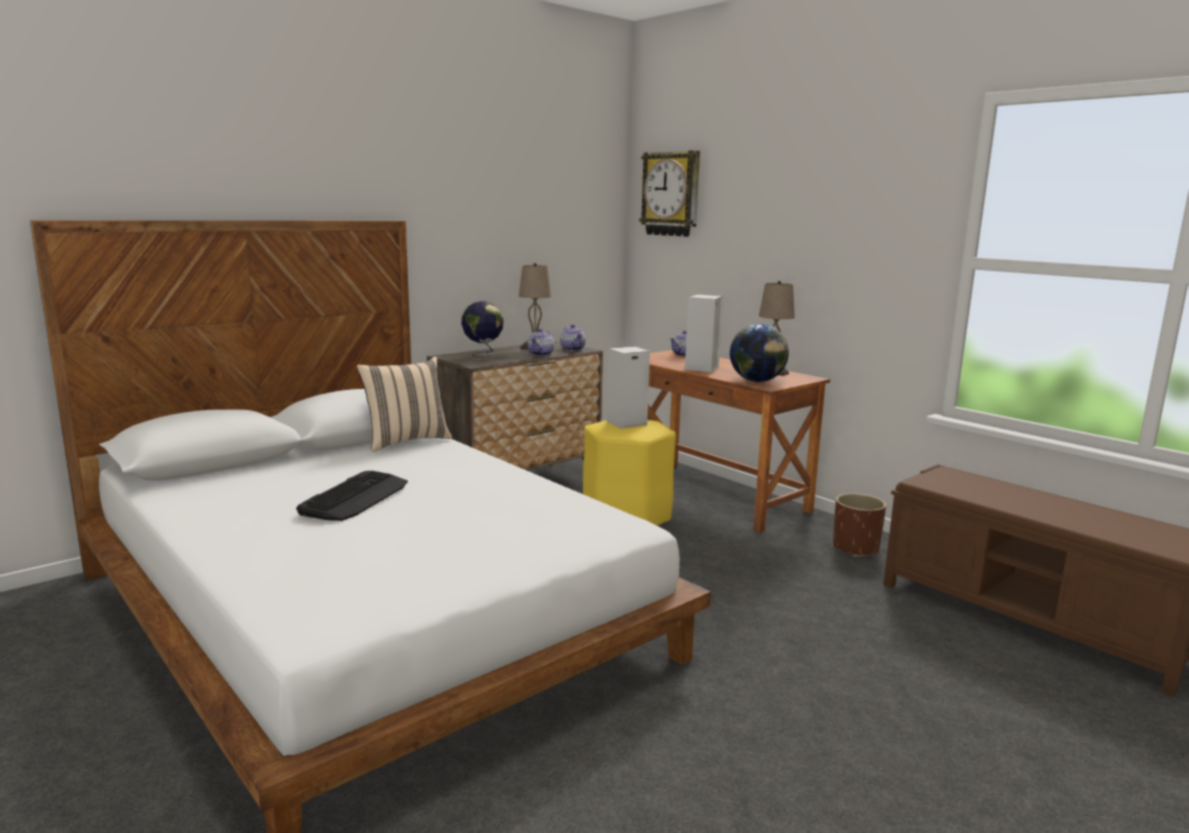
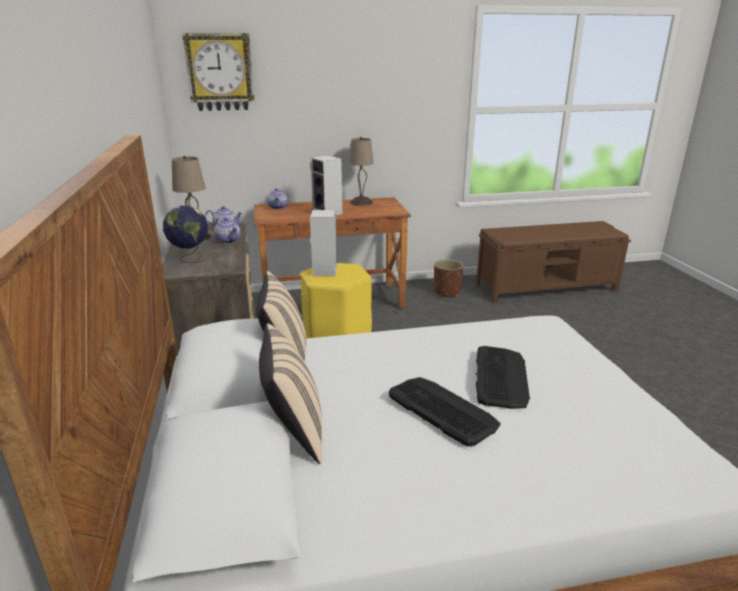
camera: 60 degrees left, 10 degrees up
(294, 463) = (293, 432): none -> beige pillow
(442, 512) = (500, 377): none -> keyboard
(756, 381) = (380, 211): globe -> none

